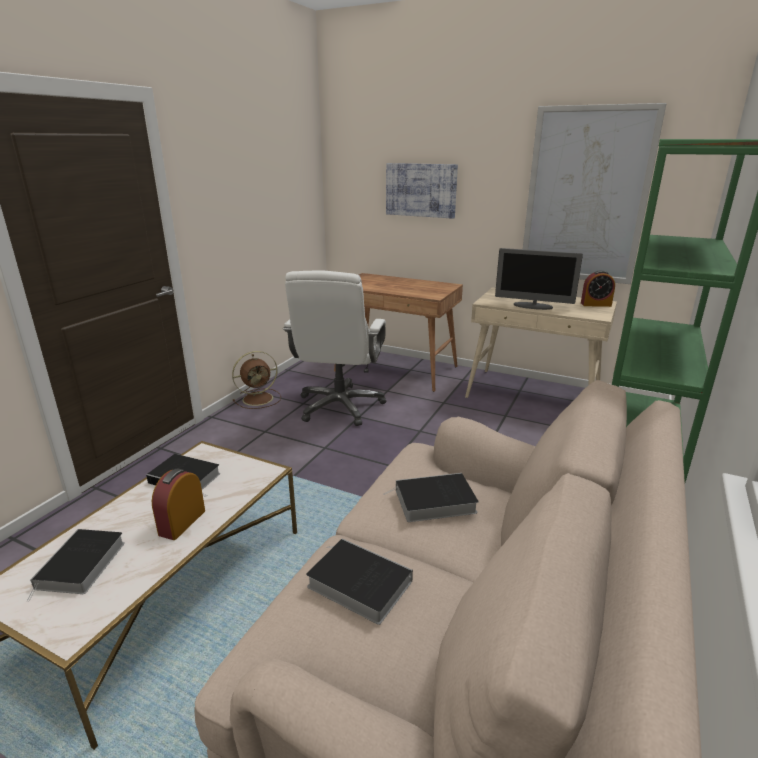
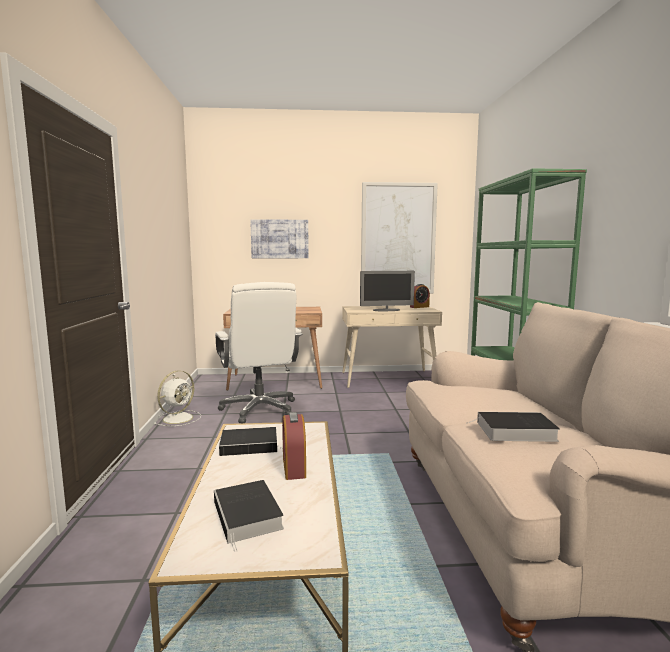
camera: 30 degrees left, 15 degrees down
(259, 398) = (179, 418): brown fan -> white fan
(433, 502) = (485, 393): book -> none

